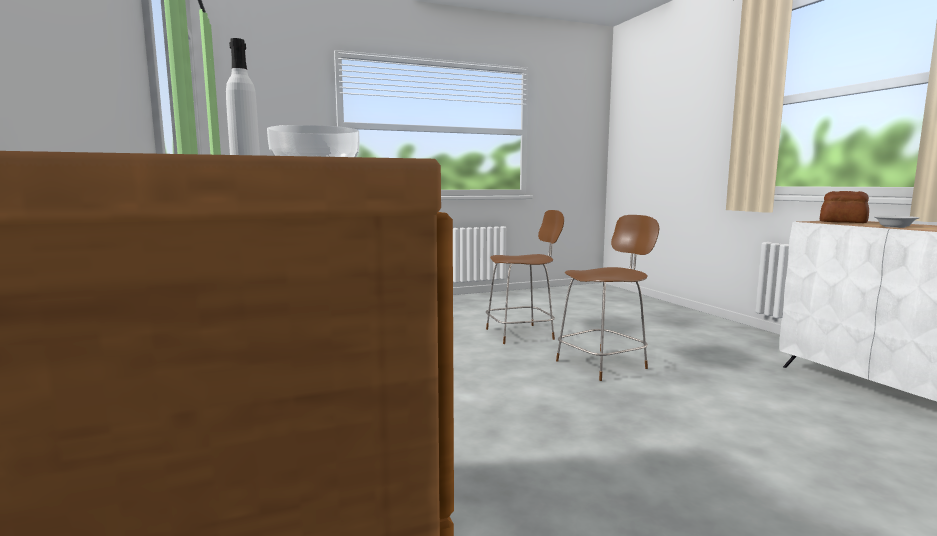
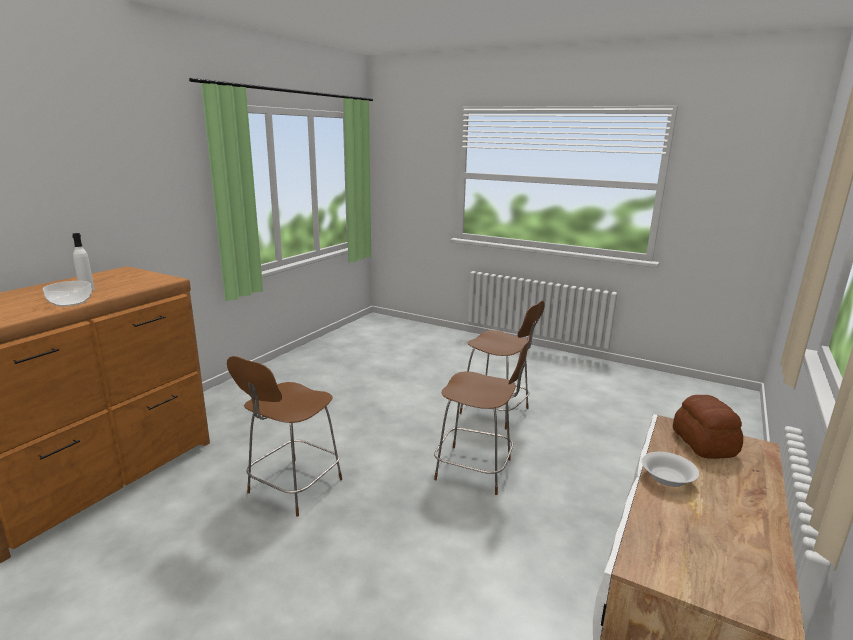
camera: 50 degrees right, 10 degrees up
(535, 443) = (293, 488): none -> brown chair

